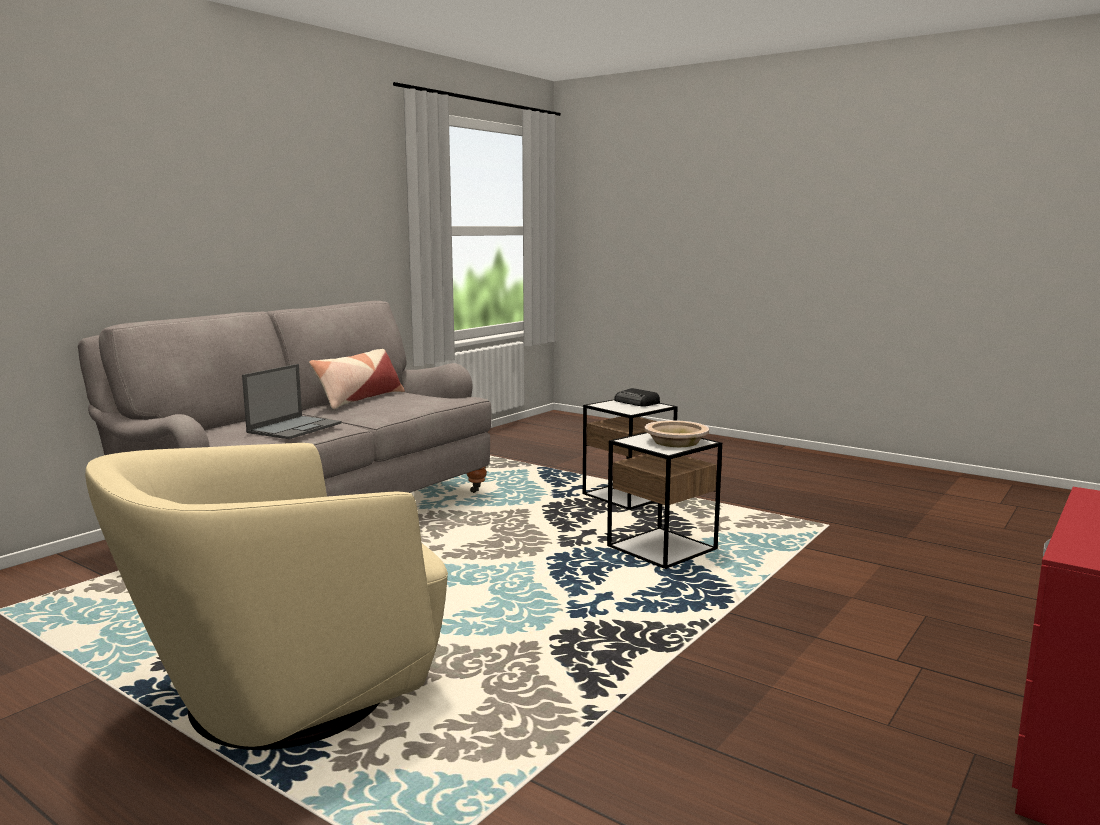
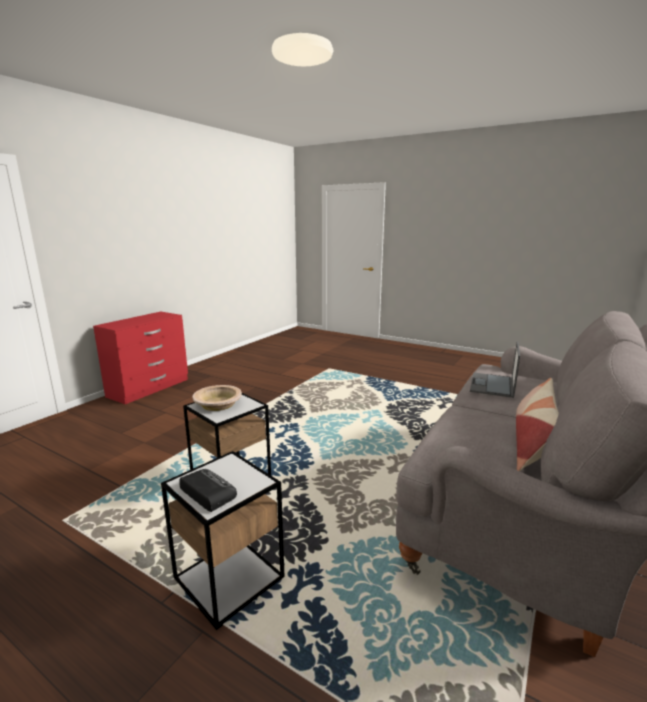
camera: 175 degrees right, 5 degrees up
(285, 696) = (393, 393): beige armchair -> none

